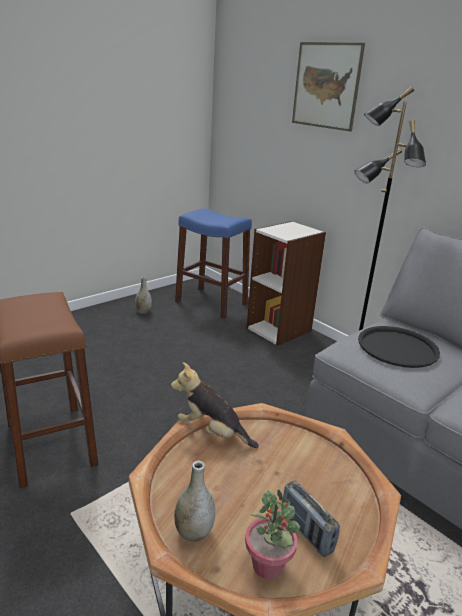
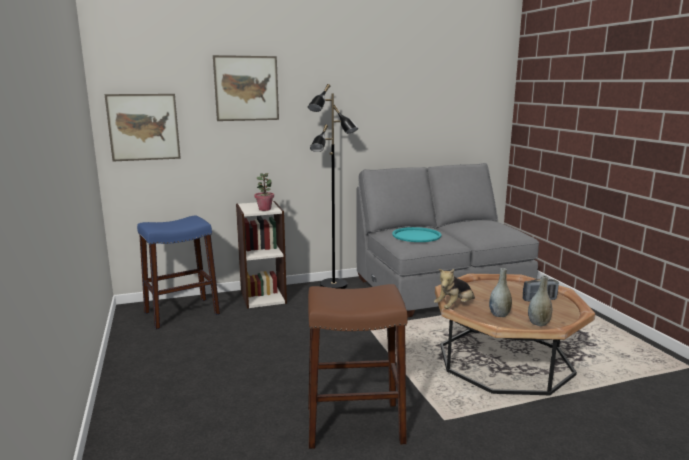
camera: 65 degrees left, 10 degrees down
(143, 311) = (156, 349): grey vase -> grey vase (499, 315)
(240, 119) = (143, 127): none -> picture
(268, 565) = (560, 311): potted plant -> potted plant (265, 209)
(397, 347) = (416, 235): black tray -> turquoise tray

